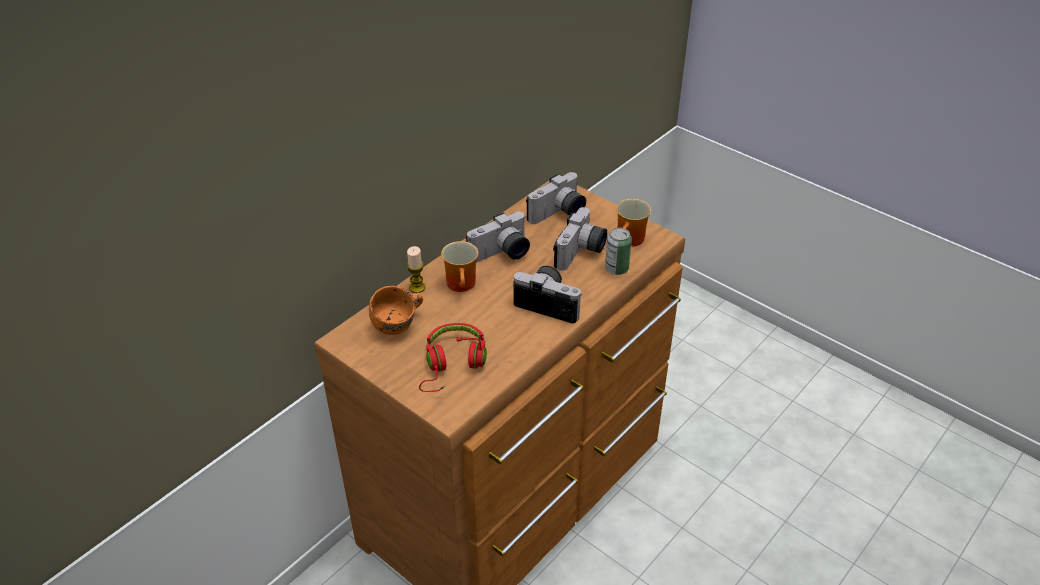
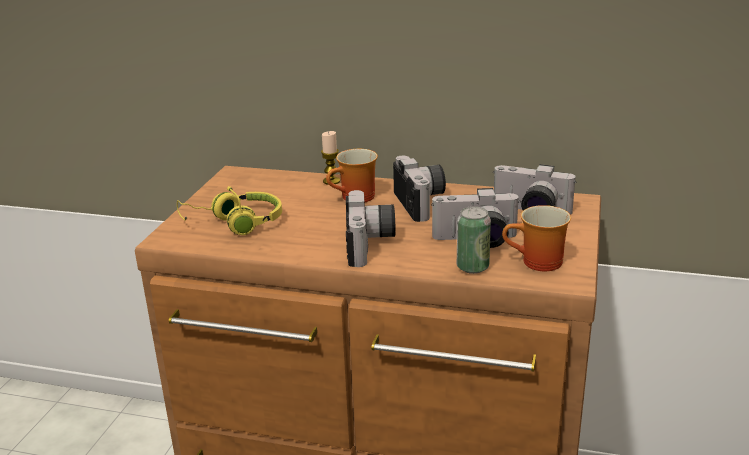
camera: 65 degrees right, 15 degrees down
(400, 325) = (272, 188): orange mug -> none
(453, 364) = (235, 223): red headphones -> yellow headphones
(502, 254) = (423, 203): camera -> camera turned 135 degrees counterclockwise

